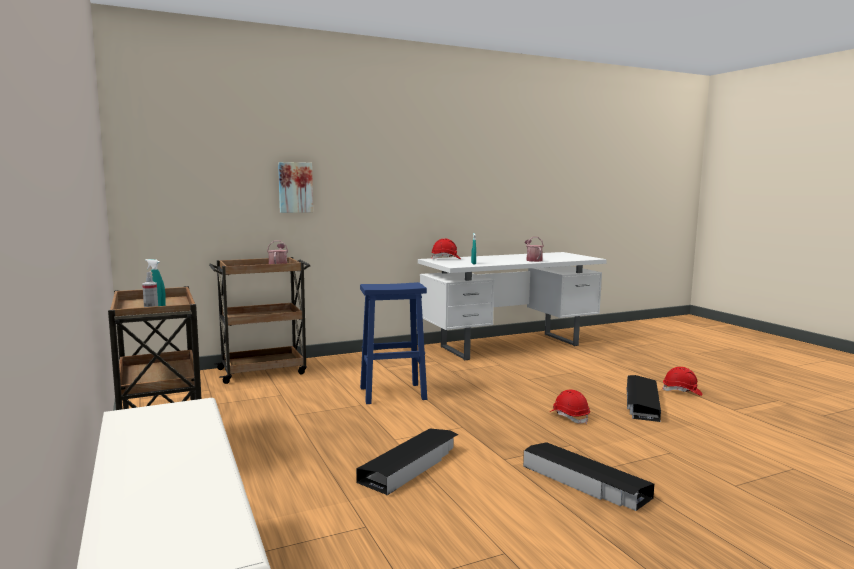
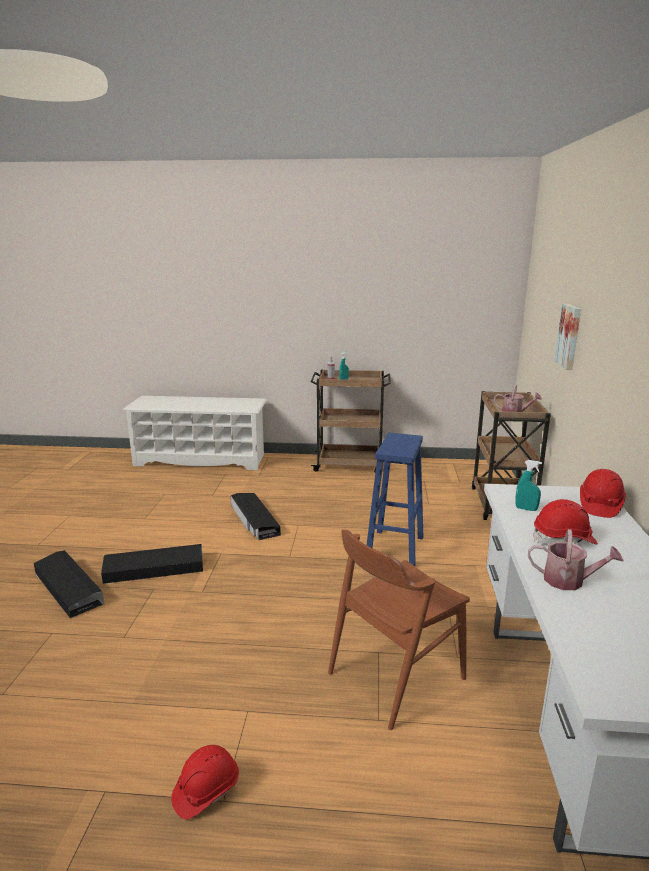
camera: 120 degrees right, 10 degrees up
(539, 373) = (395, 675): none -> brown chair
(569, 417) = (248, 621): red hard hat -> red hard hat (564, 539)
(641, 403) = (219, 703): black storage box -> black storage box (68, 588)

